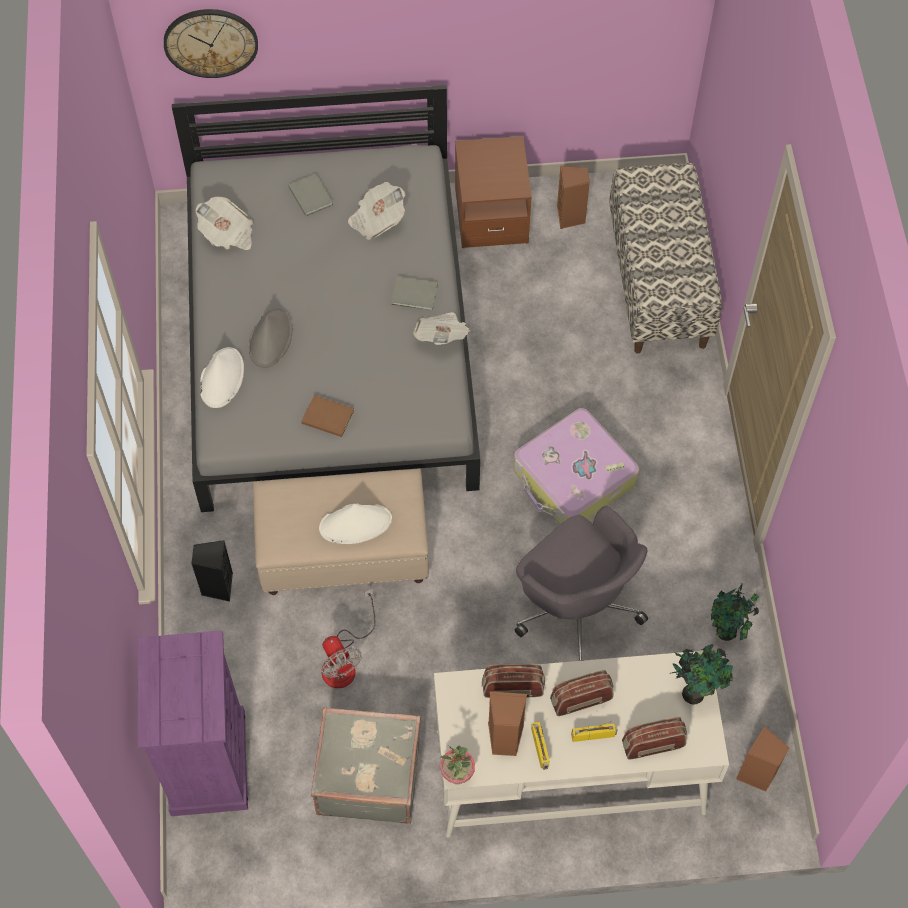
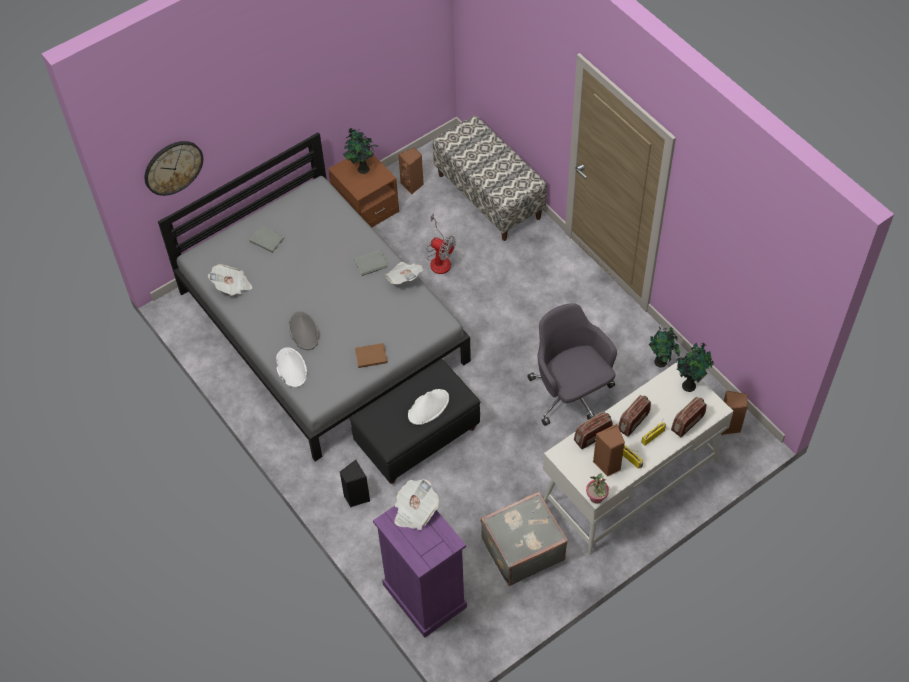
camera: 30 degrees left, 5 degrees down
(344, 660) = (462, 495): fan -> fan (439, 259)
(345, 552) = (418, 436): beige ottoman -> black ottoman
(377, 220) = (318, 233): newspaper -> newspaper (414, 511)
(496, 163) = (362, 169): none -> potted plant
(573, 478) = (519, 326): suitcase -> none
(576, 607) = (571, 394): grey office chair -> grey office chair turned 135 degrees counterclockwise

